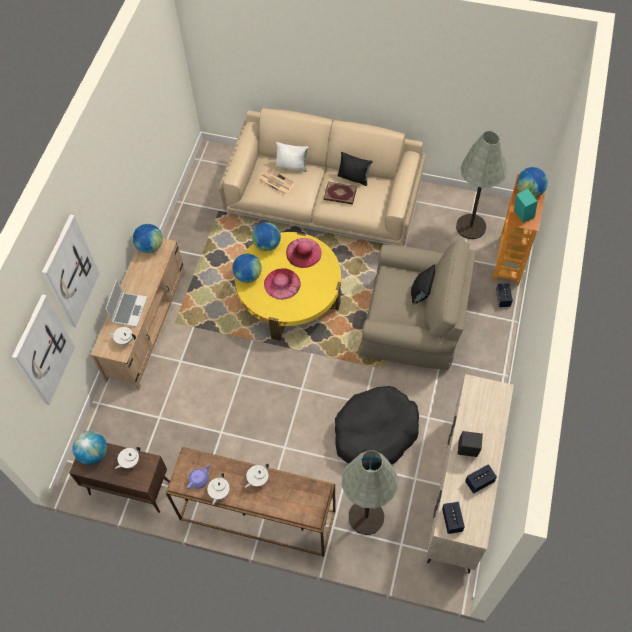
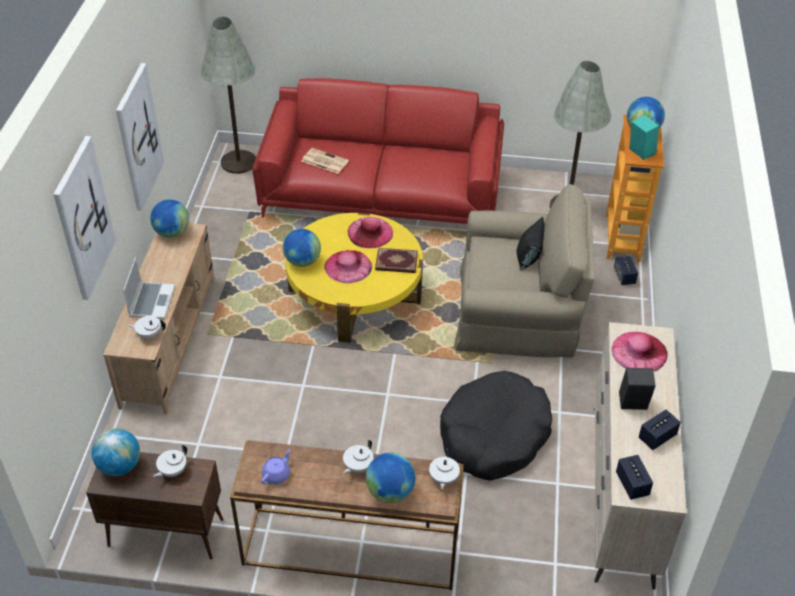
camera: 10 degrees left, 15 degrees down
(42, 350) = (50, 313): picture -> picture (138, 137)
(219, 492) = (306, 487): white teapot -> white teapot (443, 479)
(267, 245) = (322, 228): globe -> globe (390, 492)
(292, 166) = (341, 145): white pillow -> none
(324, 202) = (382, 194): beige sofa -> red sofa
(340, 194) = (406, 169): book -> book (396, 263)
(354, 177) = (420, 151): black pillow -> none
(366, 517) = (501, 535): grey floor lamp -> grey floor lamp (238, 162)
(482, 404) = (639, 352): none -> pink hat

